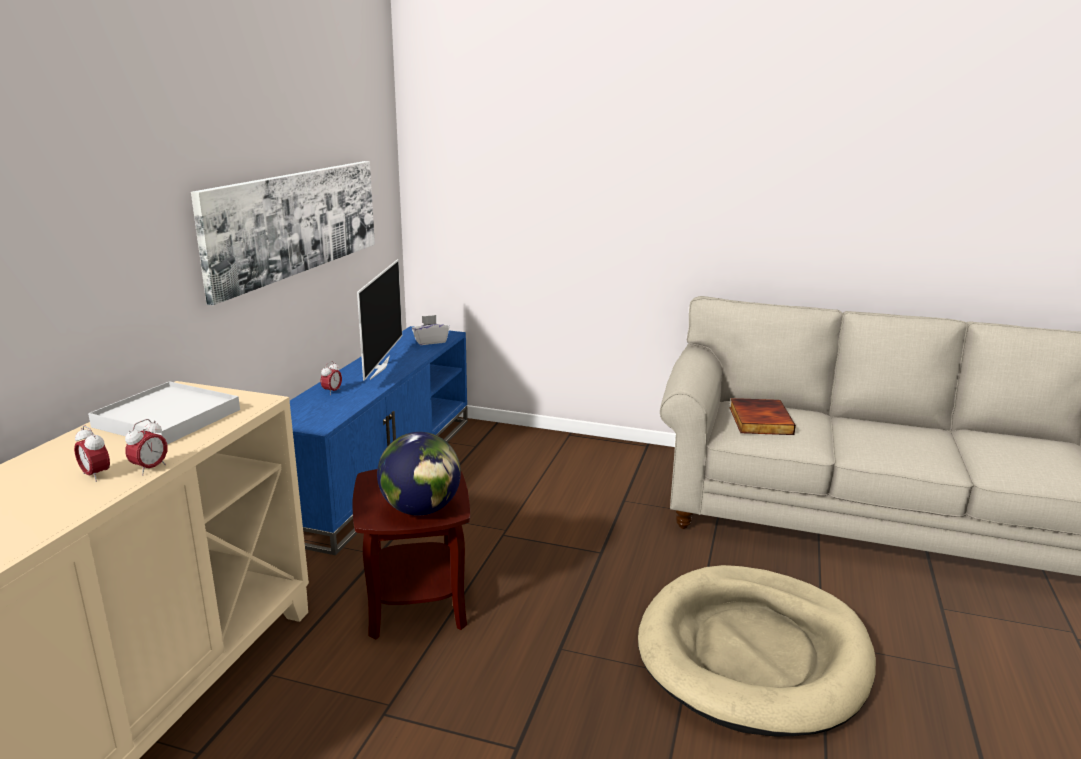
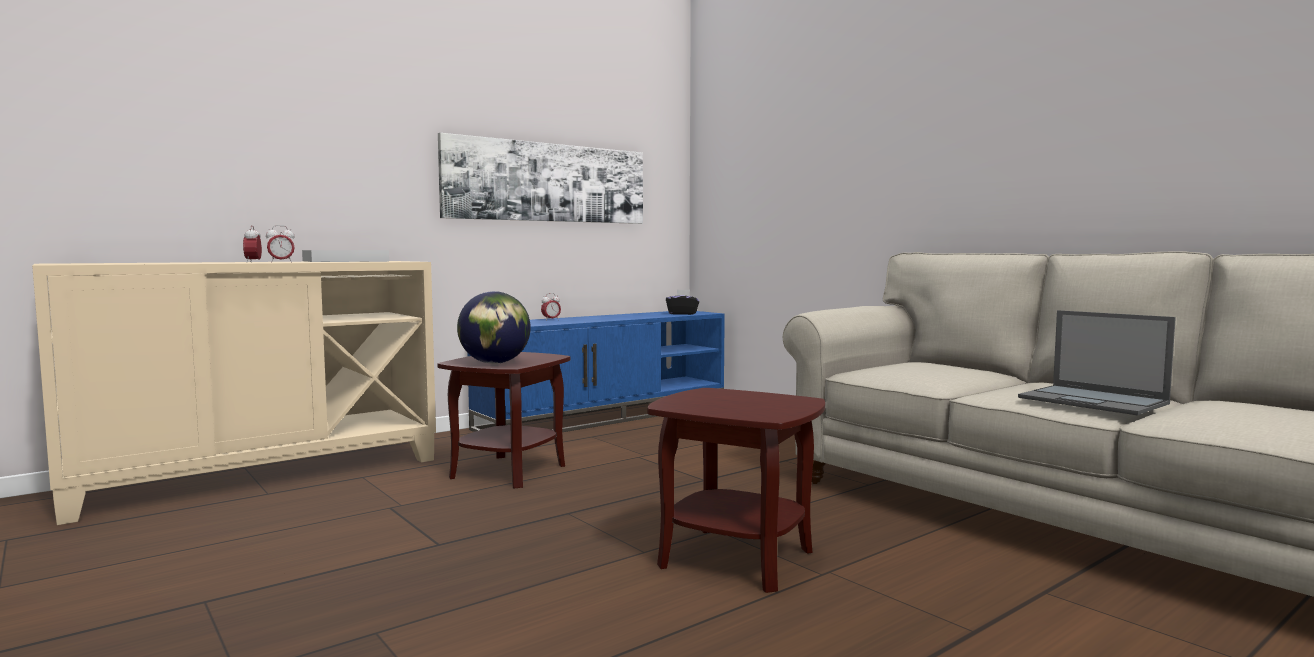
camera: 35 degrees right, 15 degrees down
(379, 367) = (611, 317): television -> none
(430, 341) = (682, 314): white tissue box -> black tissue box
(753, 653) = (737, 558): beige dog bed -> brown side table
(758, 420) = (909, 367): book -> none
(932, 454) = (1094, 401): none -> laptop

